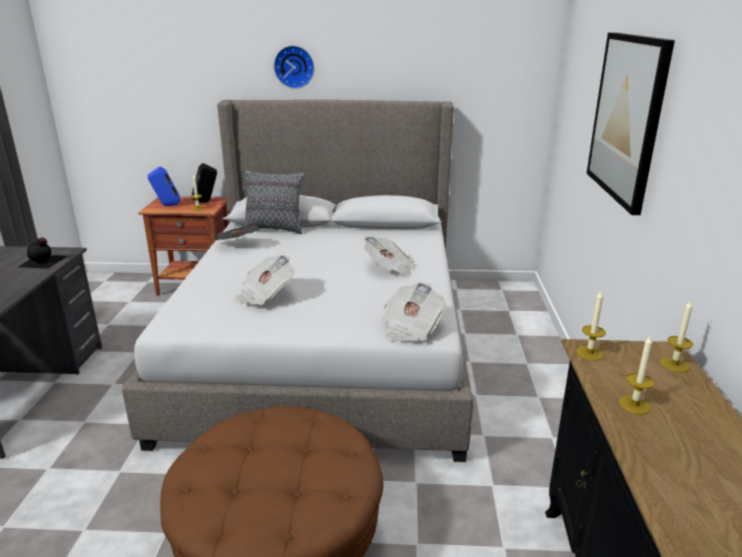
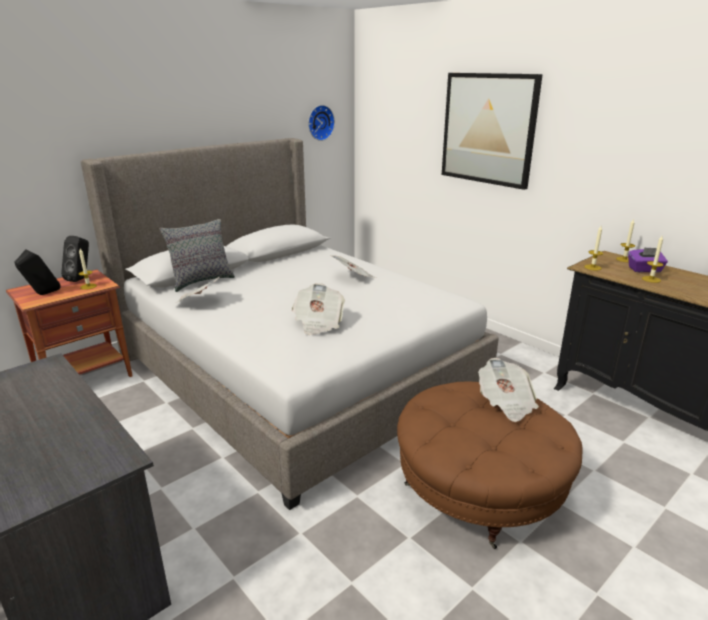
camera: 45 degrees left, 0 degrees up
(43, 261) = (43, 381): black bottle -> none
(166, 205) = (42, 294): blue speaker -> black speaker
(294, 67) = (152, 117): wall clock -> wall clock (319, 122)
(411, 328) = (445, 304): newspaper -> newspaper (506, 403)
(664, 390) = (644, 270): none -> purple tissue box

